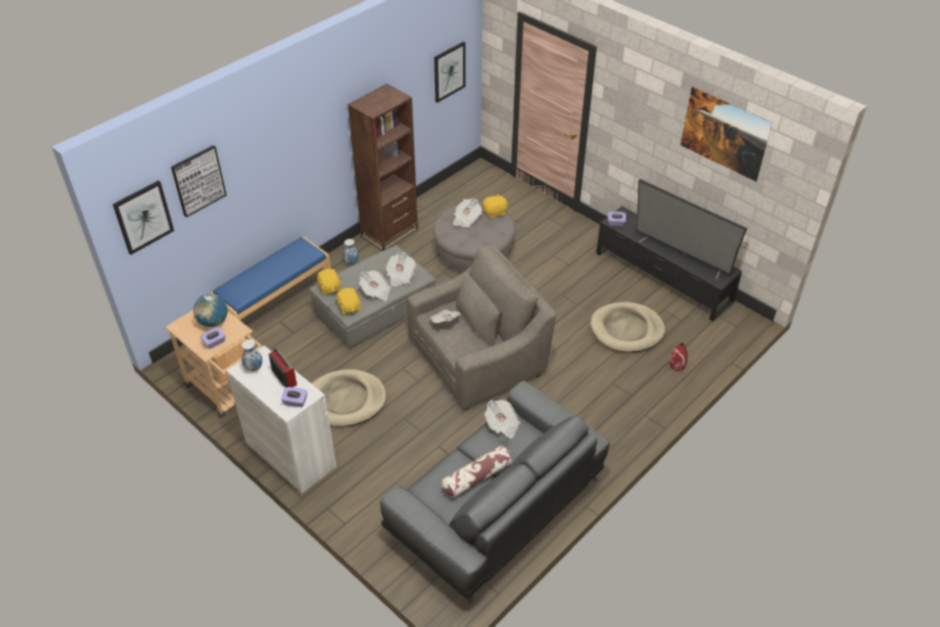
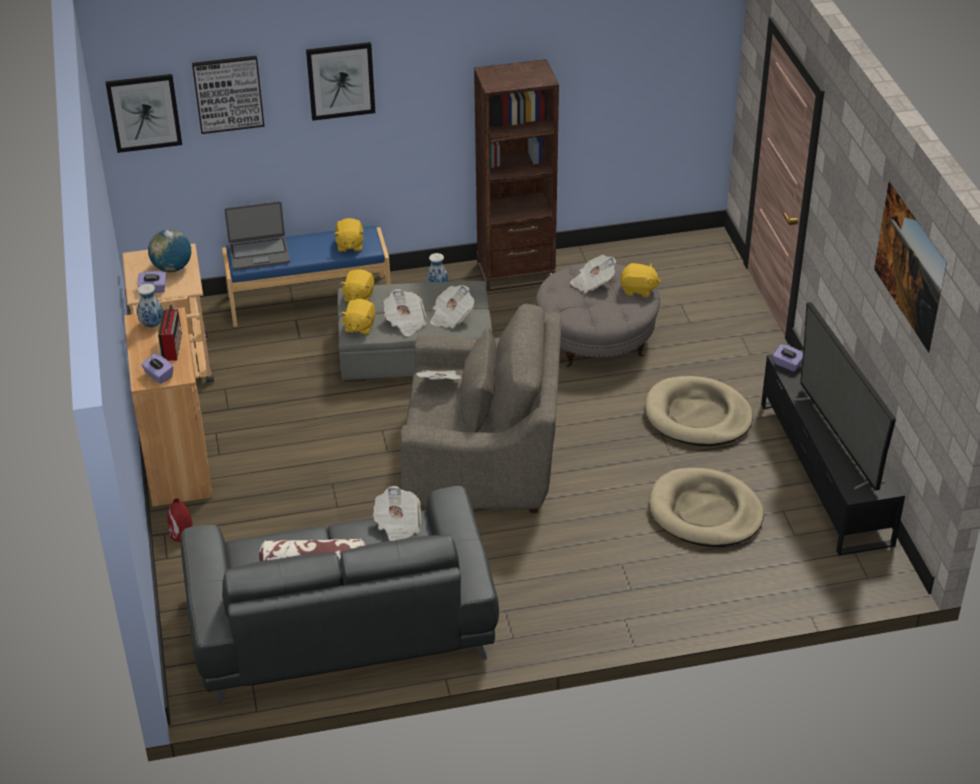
camera: 35 degrees right, 5 degrees down
(242, 287) = (259, 254): none -> laptop
(290, 454) = (178, 462): white cabinet -> brown cabinet
(298, 256) = (349, 245): none -> yellow plush toy
(346, 400) = (287, 435): beige dog bed -> beige dog bed (697, 416)
(449, 71) = (670, 77): picture -> picture (341, 80)
(677, 365) = (730, 583): red vase -> red vase (181, 534)

